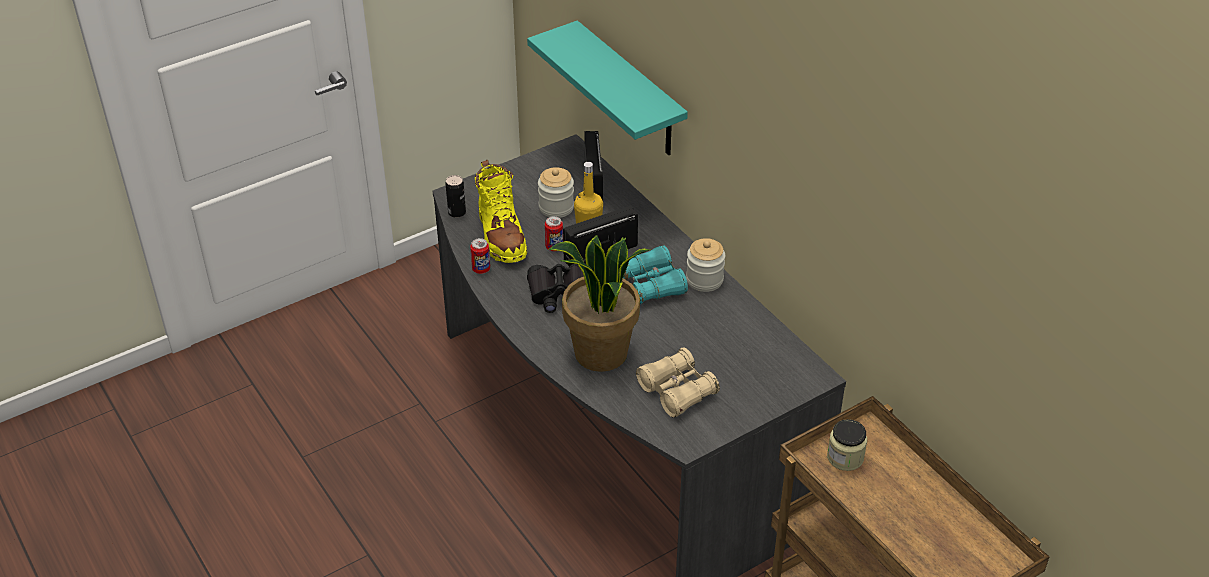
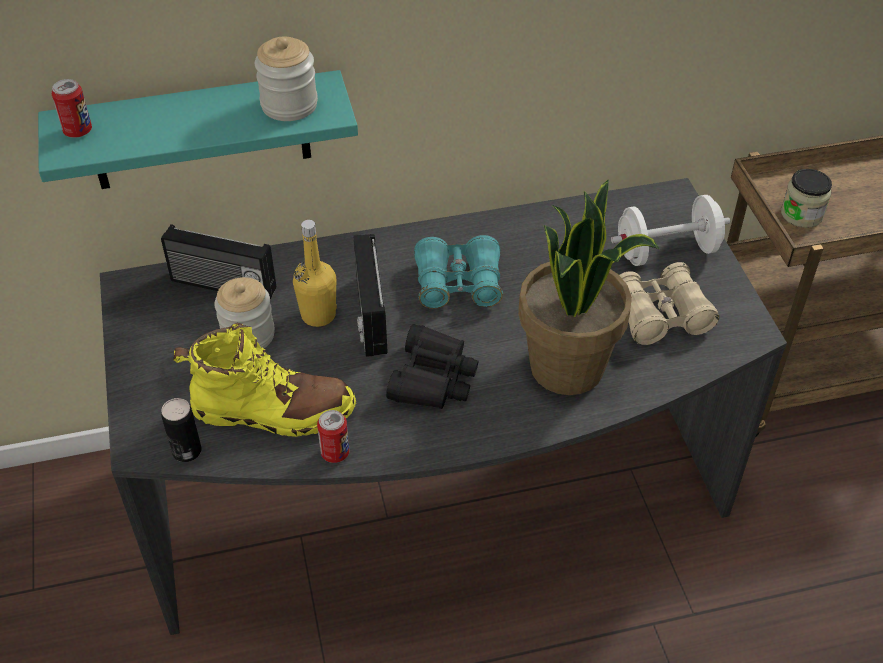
camera: 70 degrees left, 5 degrees up
(554, 247) = (331, 359): can -> can (78, 131)
(704, 280) = (473, 235): jar -> jar (289, 105)
(748, 382) = (666, 251): none -> white dumbbell

